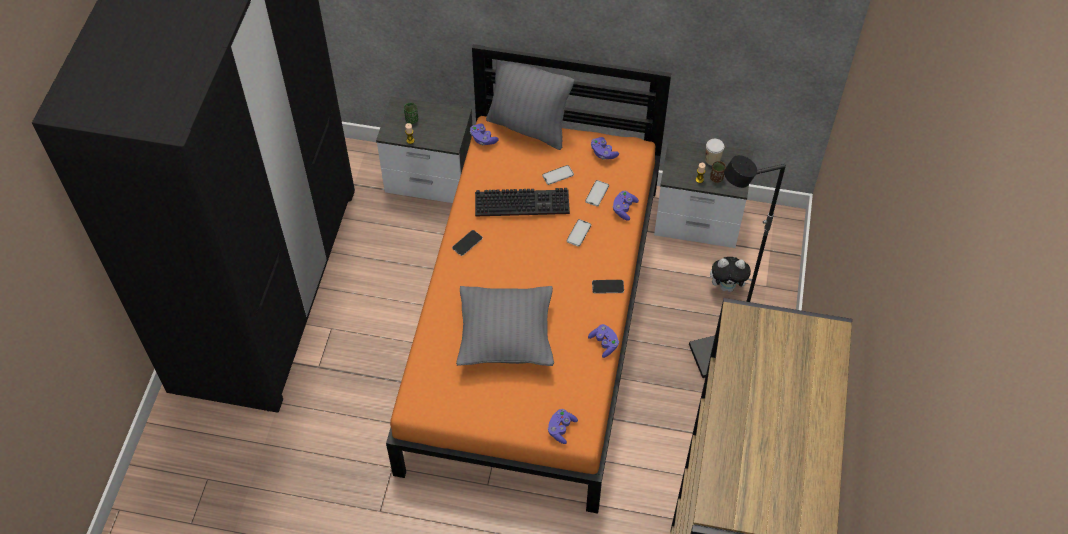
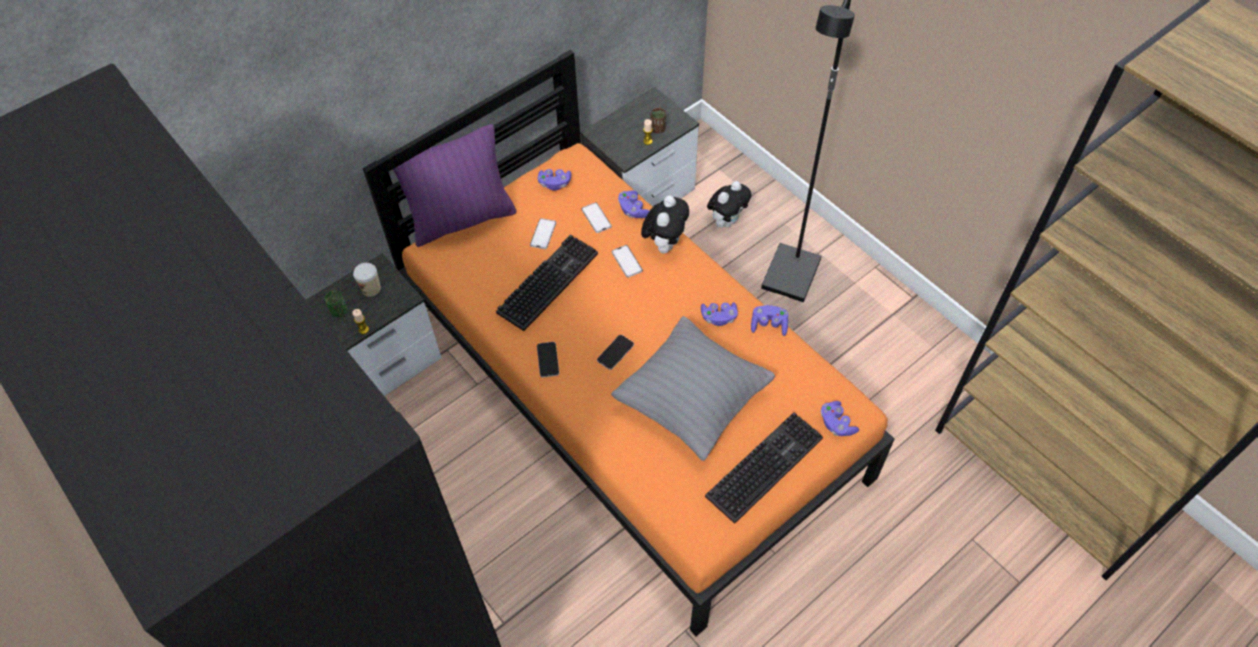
camera: 50 degrees left, 0 degrees up
(483, 139) = (436, 264): purple game controller -> purple game controller (718, 317)
(494, 406) = (764, 464): none -> keyboard
(528, 127) = (462, 219): grey pillow -> purple pillow
(608, 287) = (707, 280): phone -> phone (615, 352)
(614, 244) = (664, 243): none -> plush toy
(712, 159) = (635, 118): cup -> cup (371, 289)

